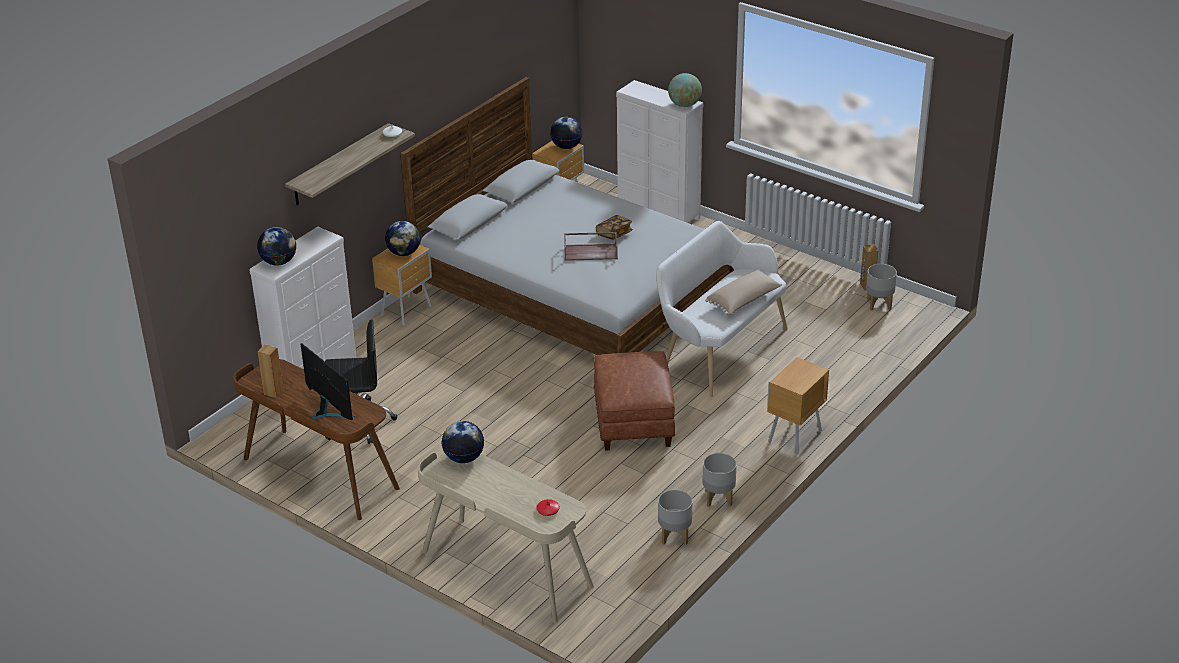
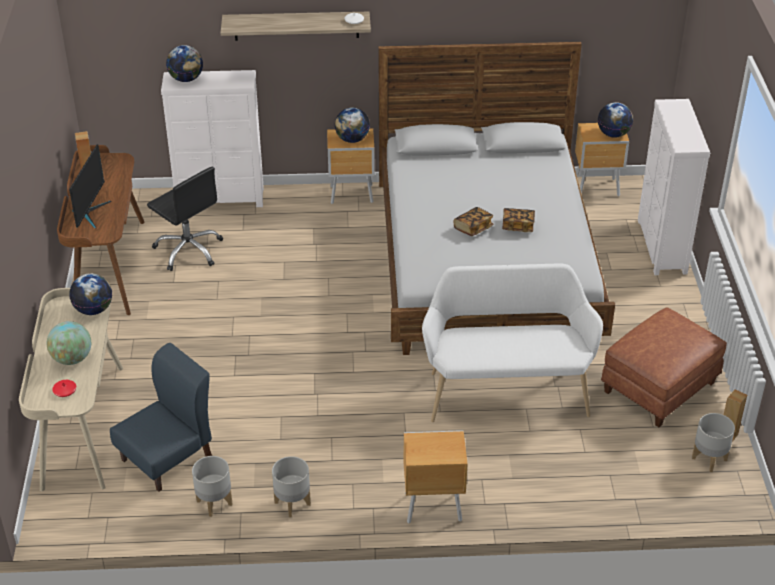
camera: 50 degrees right, 5 degrees up
(591, 252) = (473, 228): brown tray -> book
(598, 539) = (168, 458): none -> blue chair
(634, 422) = (344, 395): brown ottoman -> brown ottoman (659, 388)
(684, 105) = (689, 144): globe -> globe (72, 359)
(744, 301) = (518, 354): beige pillow -> none

